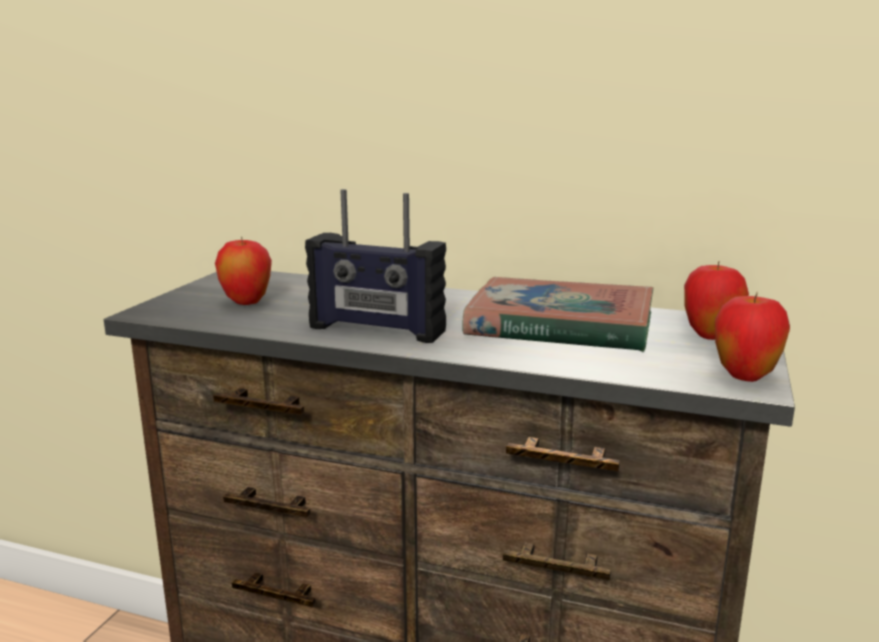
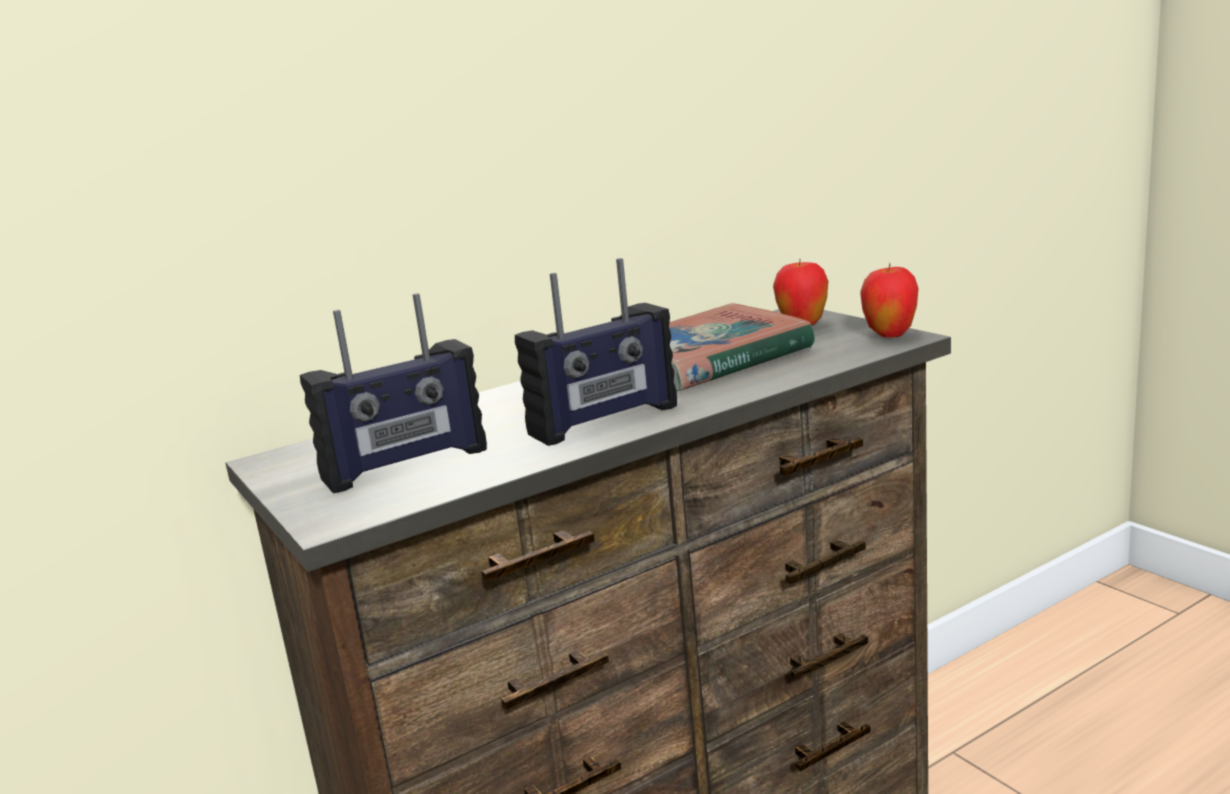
camera: 50 degrees left, 0 degrees up
(246, 303) = (406, 465): apple -> radio

